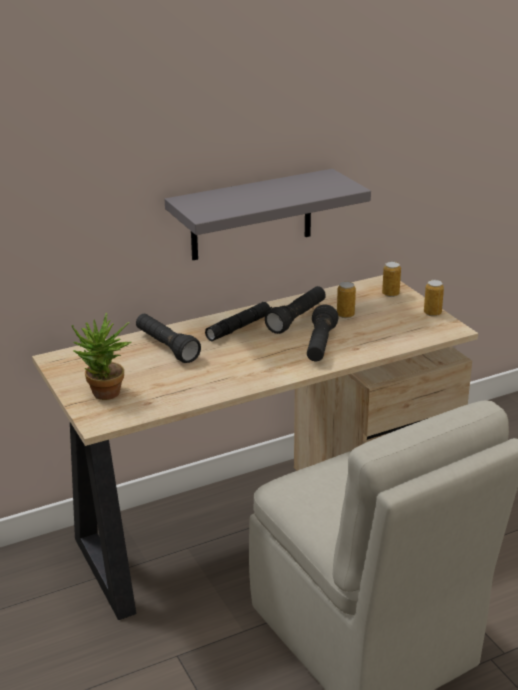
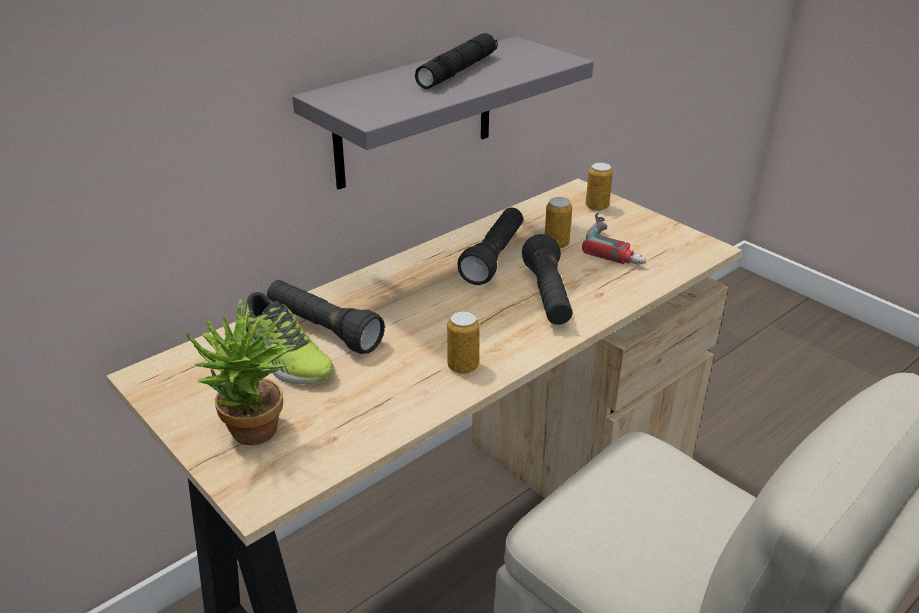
camera: 15 degrees left, 5 degrees up
(137, 359) = (285, 357): none -> shoe
(239, 327) = (419, 281): black flashlight -> black flashlight (458, 71)
(389, 320) = (617, 244): none -> power drill
(432, 313) = (666, 228): can -> can (463, 366)

